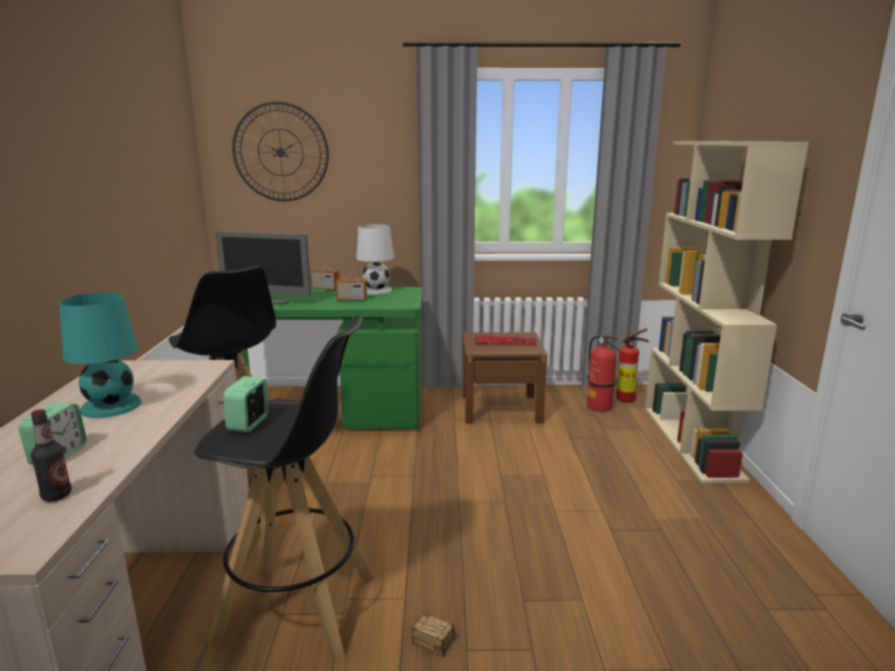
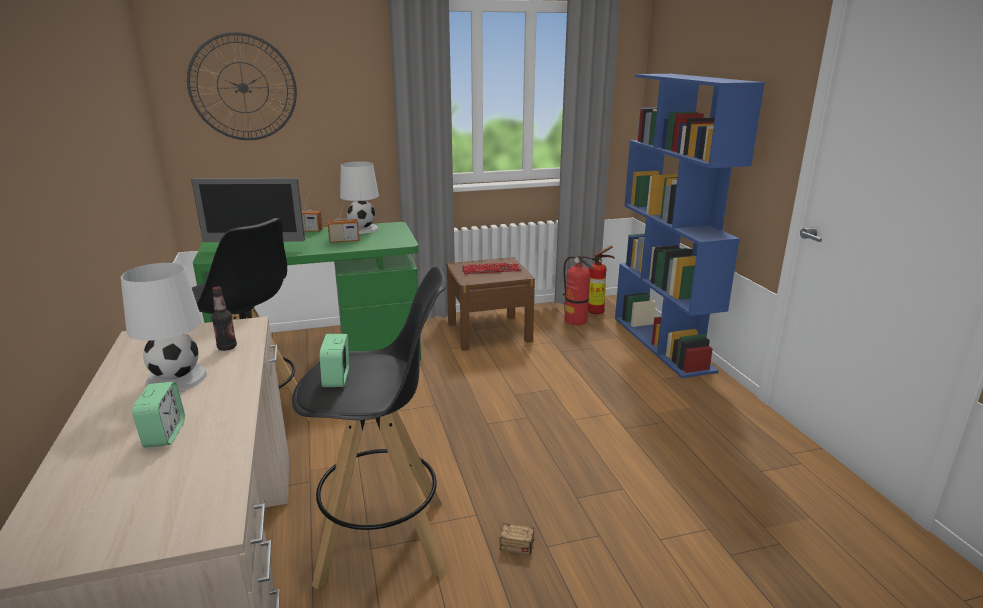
camera: 15 degrees left, 5 degrees up
(56, 496) = (199, 472): bottle -> bottle (227, 347)
(111, 406) = (177, 379): turquoise table lamp -> white table lamp
(692, 442) = (663, 343): beige bookcase -> blue bookcase

